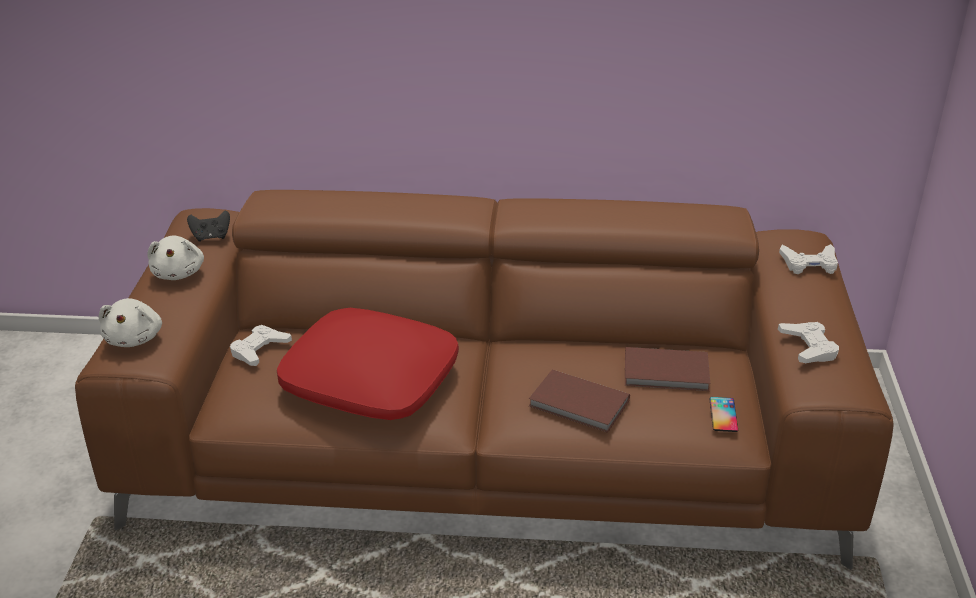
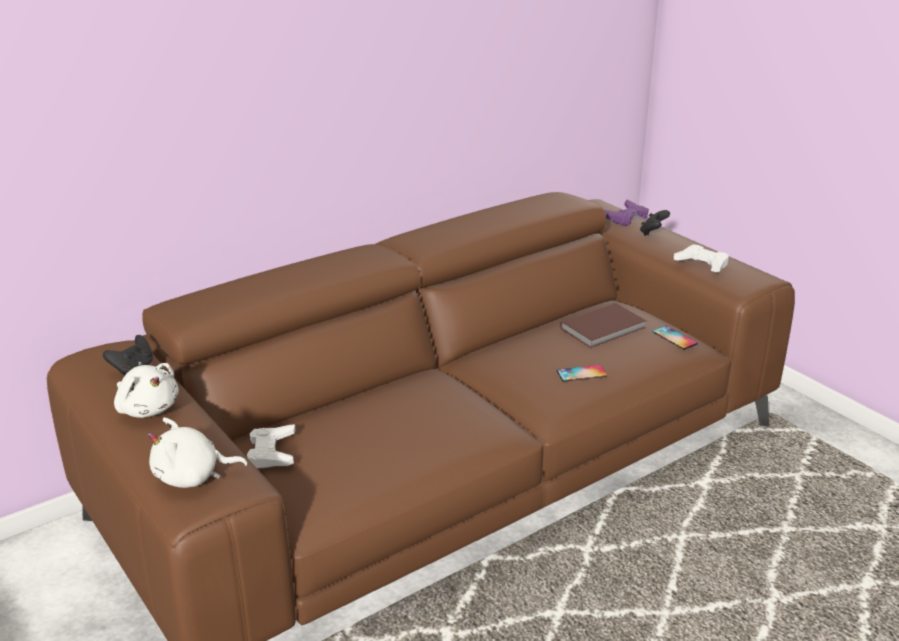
camera: 40 degrees left, 5 degrees down
(135, 338) = (192, 477): white plush toy -> white plush toy turned 120 degrees clockwise
(371, 379) = (405, 428): red pillow -> none
(579, 405) = (581, 373): brown book -> phone
(809, 264) = (625, 217): white game controller -> purple game controller
(811, 292) = (653, 233): none -> black game controller

